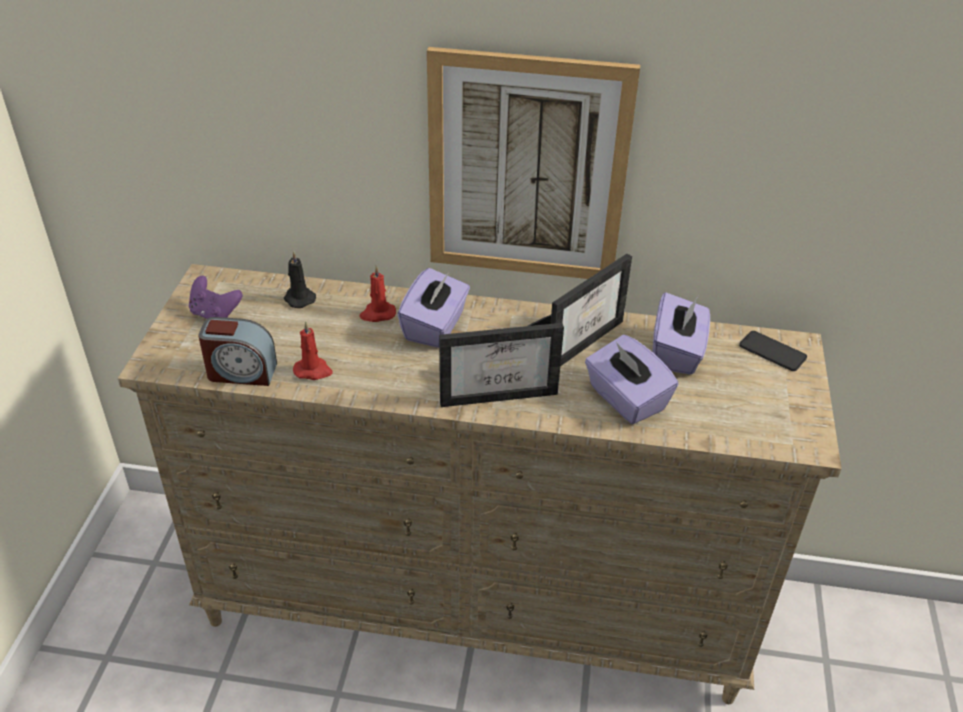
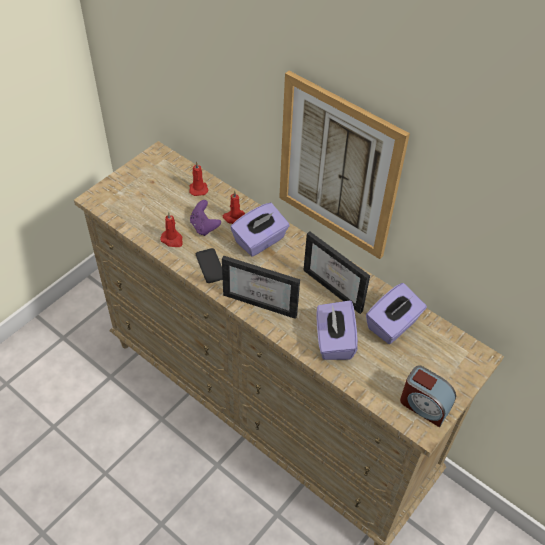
camera: 30 degrees right, 10 degrees up
(215, 314) = (147, 180): purple game controller -> purple game controller (204, 227)
(241, 372) = (135, 224): alarm clock -> alarm clock (424, 405)
(298, 298) = (198, 188): black candle -> red candle
(578, 339) = (338, 287): picture frame -> picture frame turned 60 degrees clockwise
(772, 351) = (457, 353): phone -> phone (210, 266)

